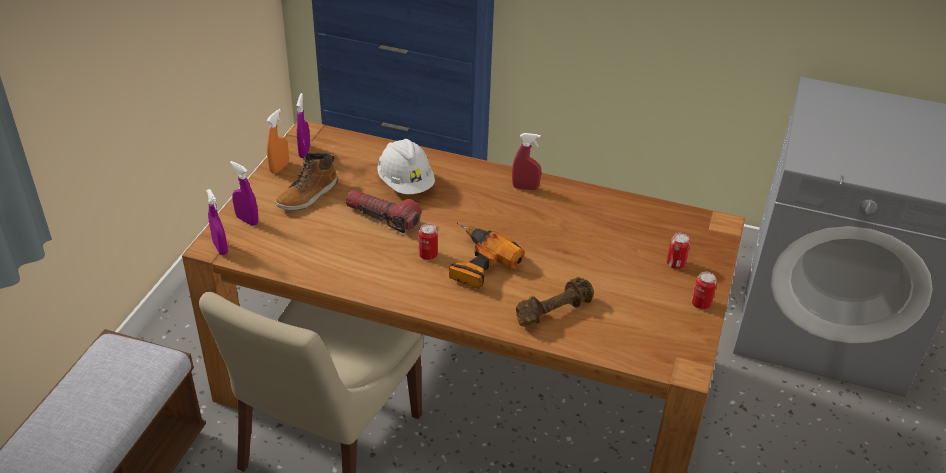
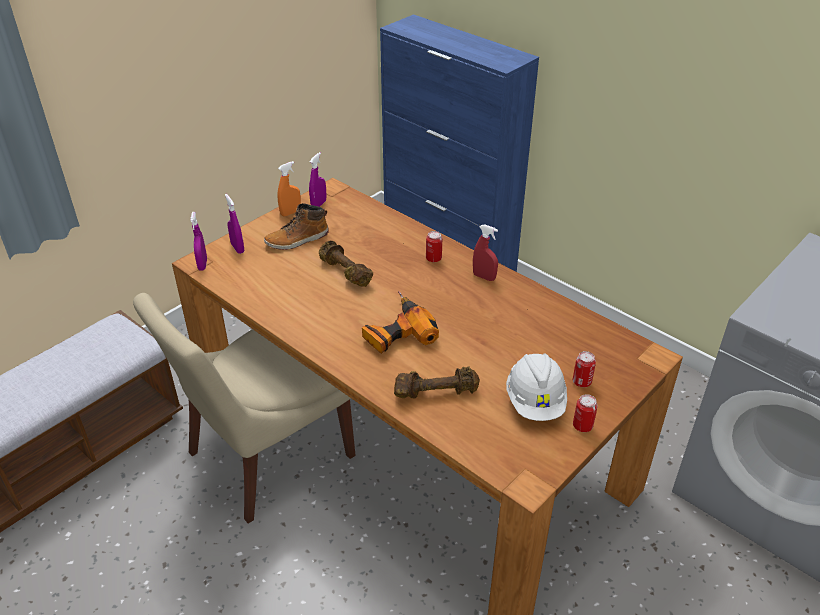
camera: 25 degrees right, 0 degrees up
(383, 217) = (344, 272): flashlight -> brown dumbbell
(406, 183) = (383, 249): white hard hat -> white hard hat (535, 401)
(428, 255) = (360, 313): can -> can (433, 258)

